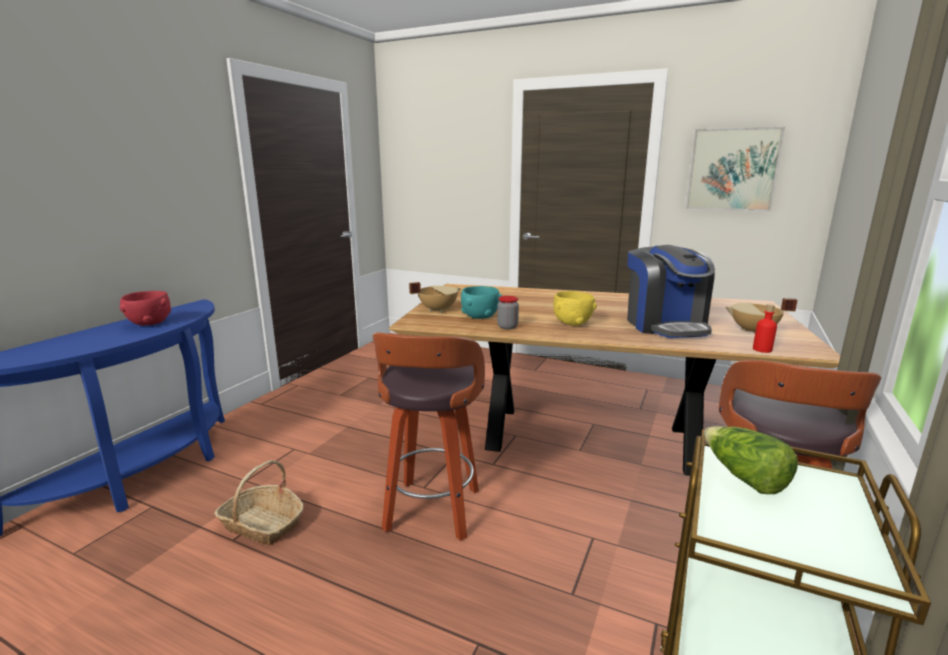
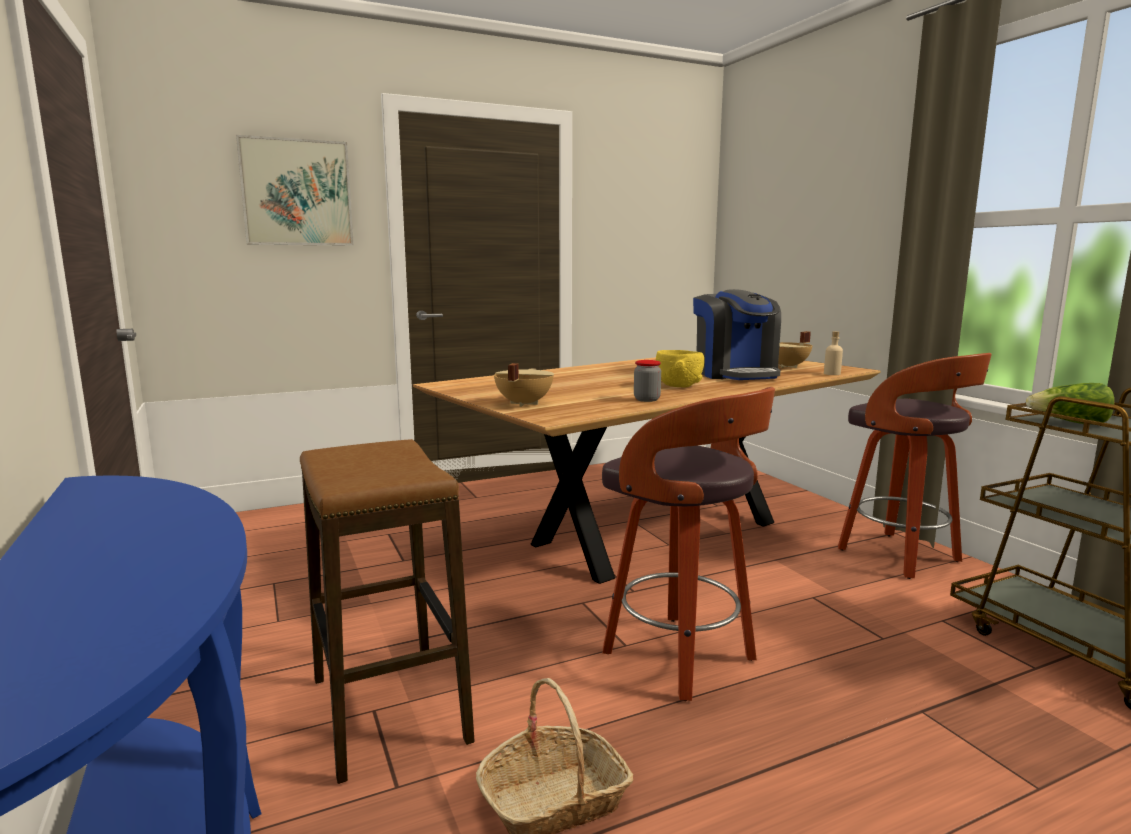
camera: 50 degrees left, 5 degrees down
(149, 323) = (135, 528): red bowl -> none
(297, 452) = (388, 710): none -> stool
(480, 317) = (590, 399): turquoise bowl -> none
(665, 325) = (735, 374): coffee machine -> coffee machine turned 45 degrees clockwise
(732, 169) = (639, 226): picture -> picture (297, 193)
(762, 349) = (832, 374): red bottle -> beige bottle

